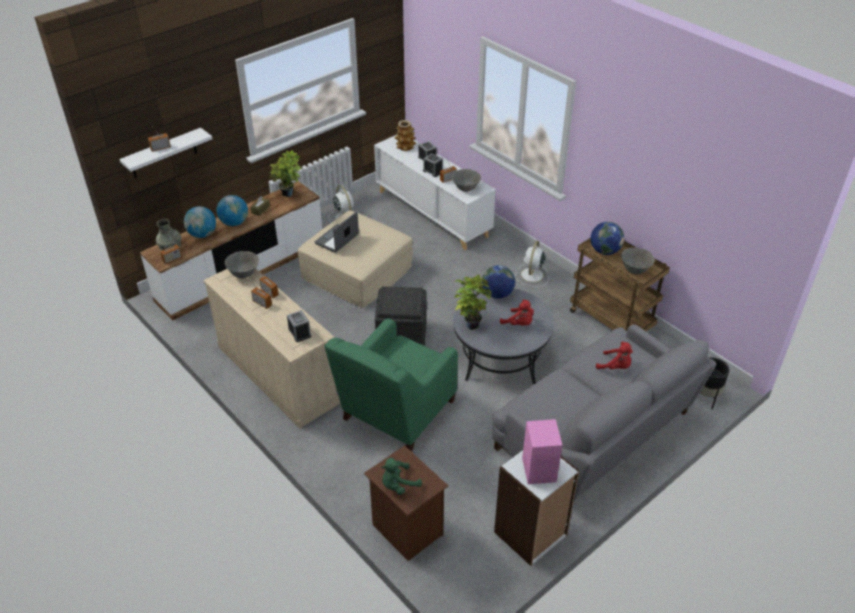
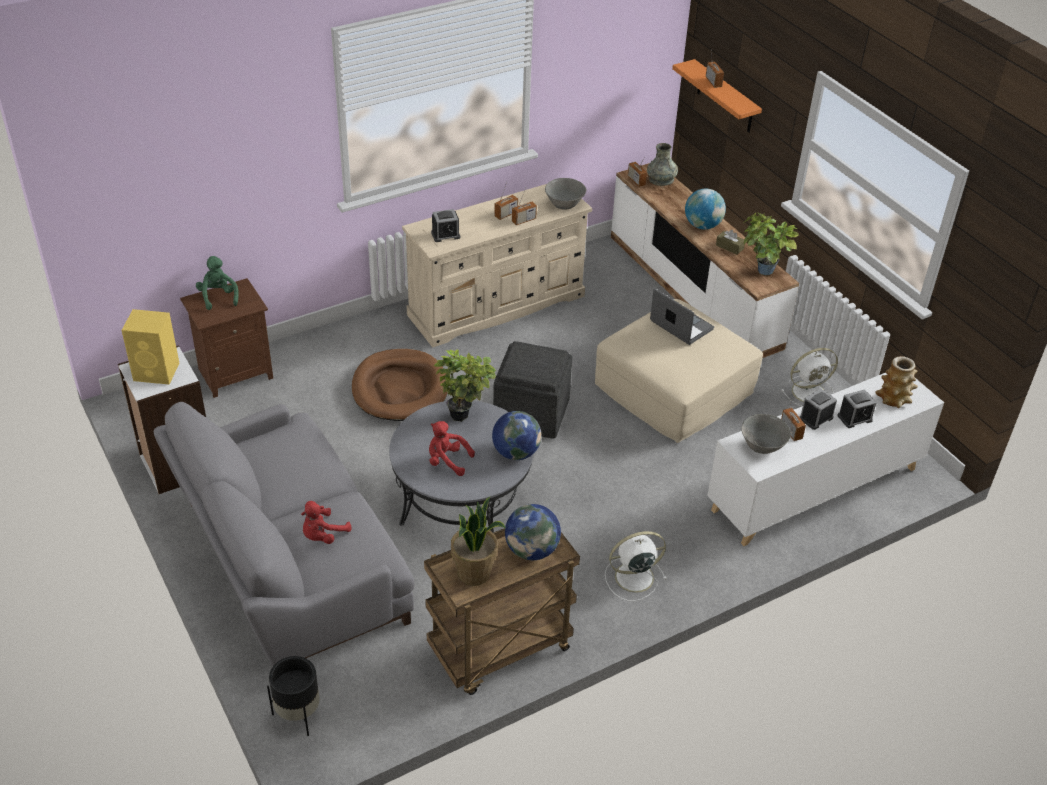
camera: 100 degrees right, 0 degrees up
(163, 154) = (725, 97): white shelf -> orange shelf
(202, 234) = (681, 202): globe -> none
(396, 412) = (400, 389): green armchair -> brown dog bed
(519, 324) = (447, 461): red plush toy -> red plush toy turned 60 degrees clockwise
(531, 275) = (632, 577): white fan -> white fan turned 45 degrees counterclockwise
(538, 469) = (157, 372): pink speaker -> yellow speaker
(635, 269) = (474, 573): grey bowl -> potted plant

